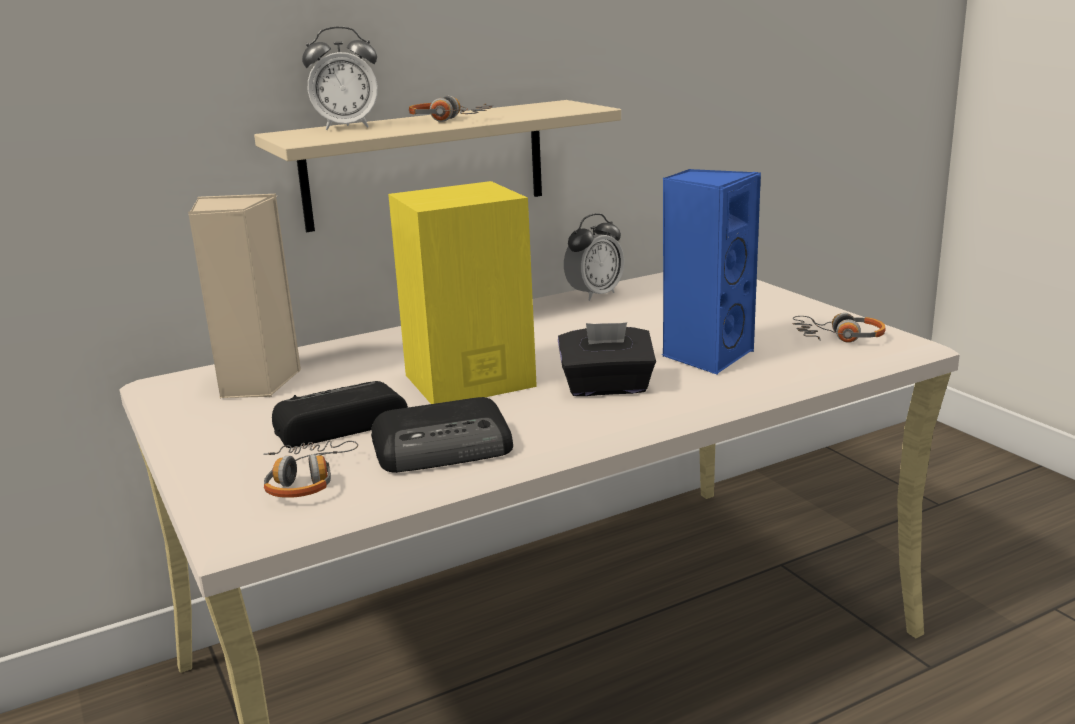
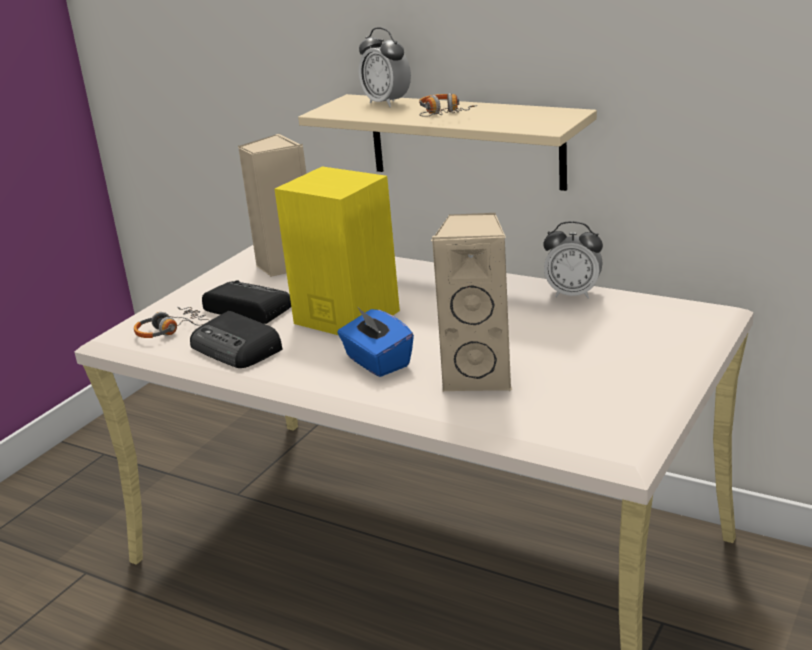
camera: 60 degrees right, 5 degrees up
(607, 387) = (377, 362): black tissue box -> blue tissue box
(706, 356) = (479, 376): blue speaker -> beige speaker
(838, 338) = (588, 418): headphones -> none

